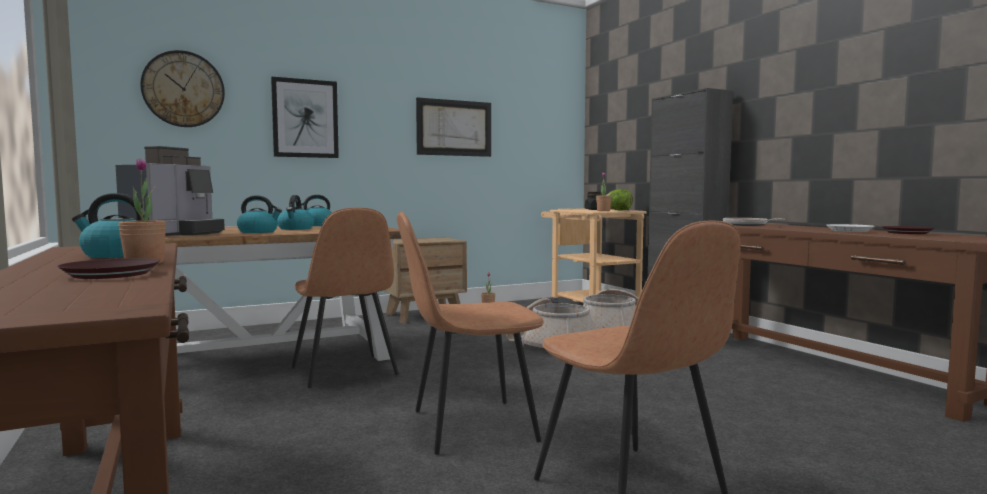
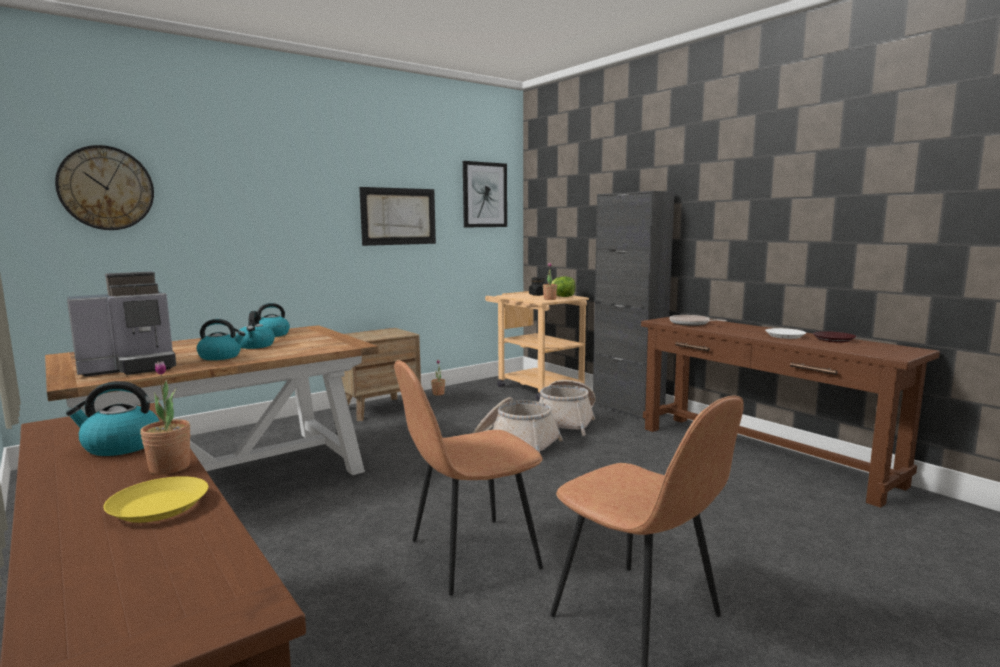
camera: 10 degrees left, 5 degrees up
(110, 275) = (158, 507): brown plate -> yellow plate
(175, 234) = (130, 368): coffee machine -> coffee machine turned 45 degrees clockwise
(305, 118) = (244, 214): picture -> picture (484, 195)
(344, 372) = (323, 493): brown chair -> none

